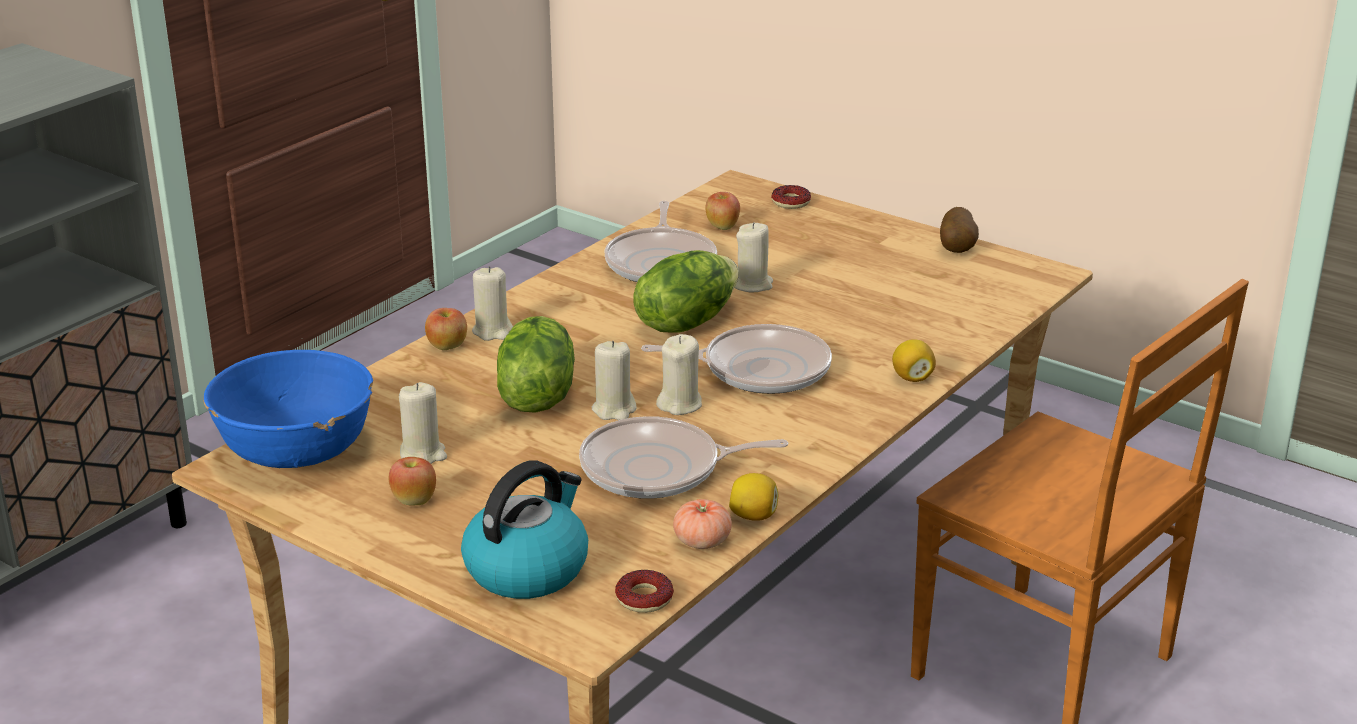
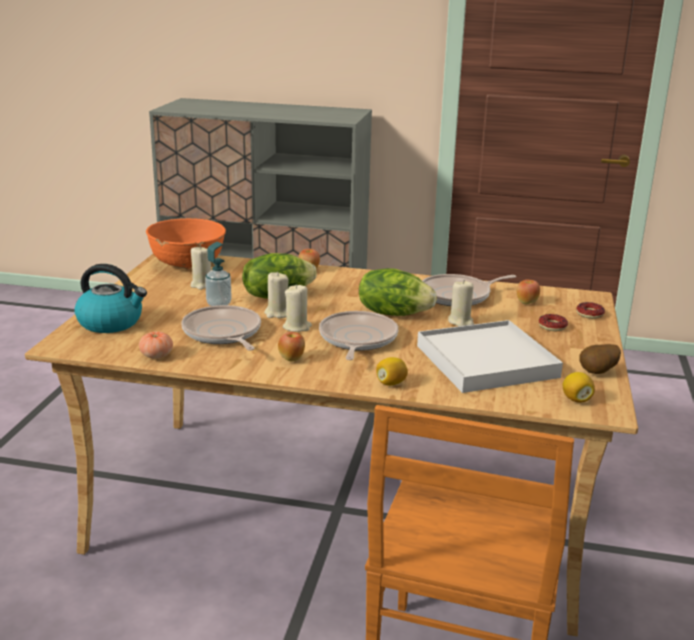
camera: 65 degrees right, 5 degrees down
(297, 451) = (188, 263): blue bowl -> orange bowl
(414, 501) = (159, 291): apple -> apple (292, 359)
(493, 331) = (334, 275): beige candle -> none
(530, 453) = (219, 304): none -> soap dispenser
(644, 598) = (95, 351): donut -> donut (552, 326)
(753, 516) = (190, 364): lemon -> lemon (576, 399)
(759, 369) = (357, 339): frying pan -> frying pan turned 150 degrees counterclockwise
(886, 302) = (486, 361): none -> white tray

